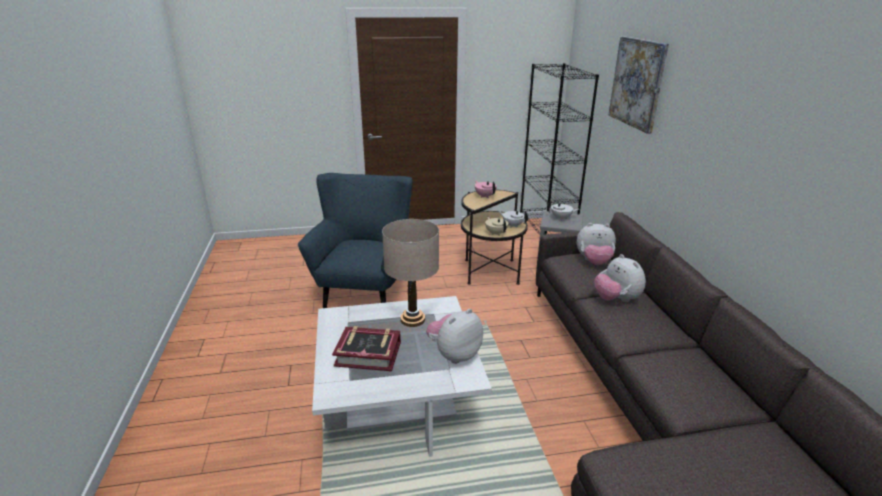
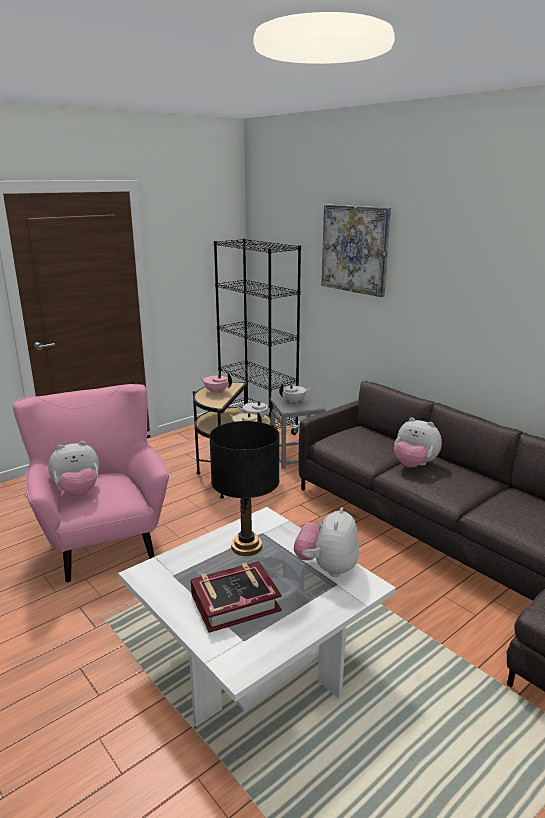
camera: 30 degrees left, 5 degrees down
(365, 289) = (103, 539): blue armchair -> pink armchair
(412, 319) = (246, 547): beige table lamp -> black table lamp
(594, 262) = (362, 436): plush toy -> plush toy (78, 492)

